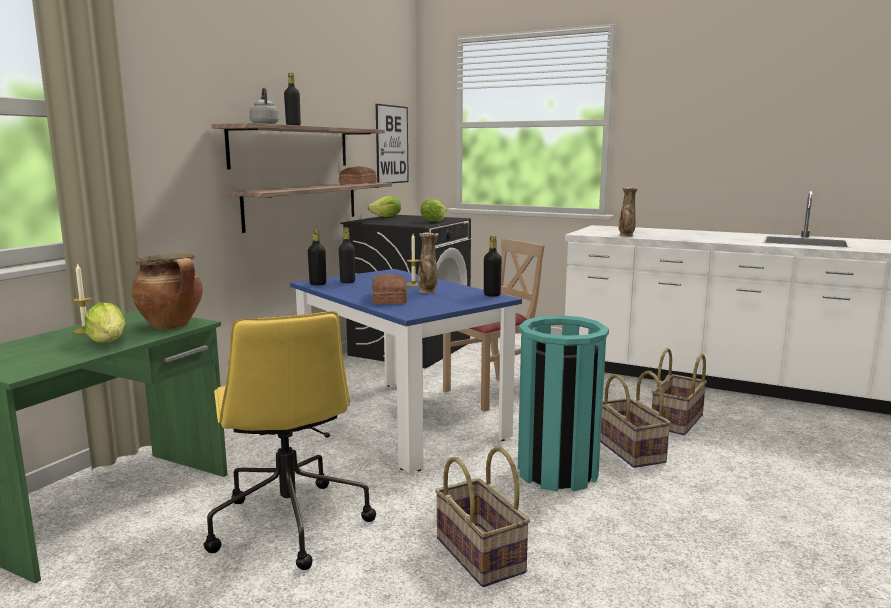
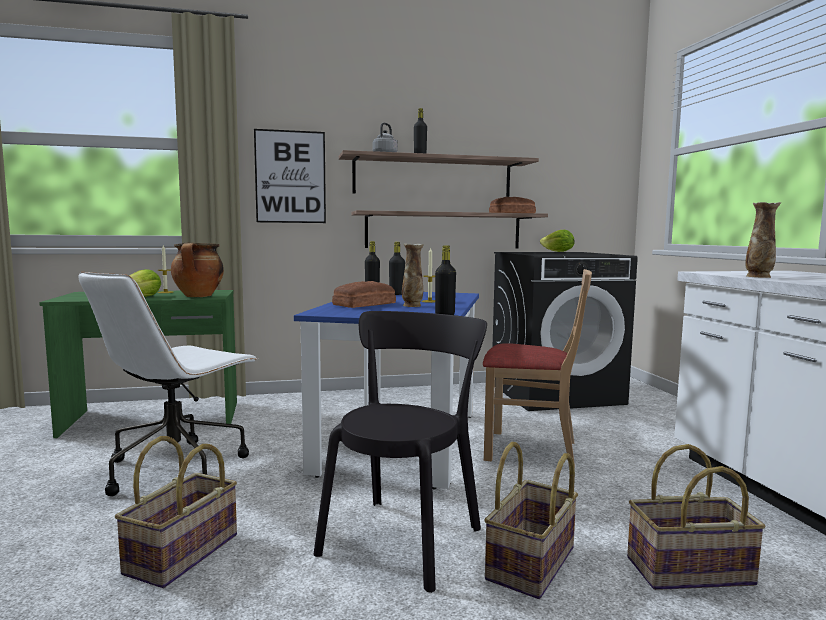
camera: 50 degrees right, 5 degrees down
(289, 523) = (177, 467): yellow office chair -> white office chair
(392, 144) = (590, 178): picture -> picture (290, 177)
(433, 221) = (575, 254): lettuce -> none
(557, 472) = (404, 537): turquoise trash can -> black chair

